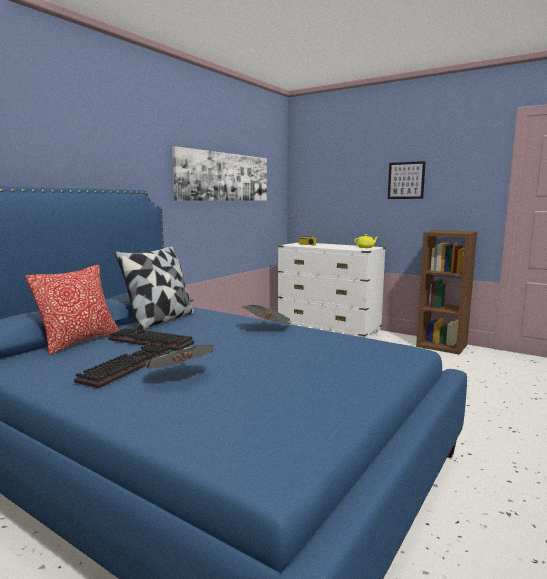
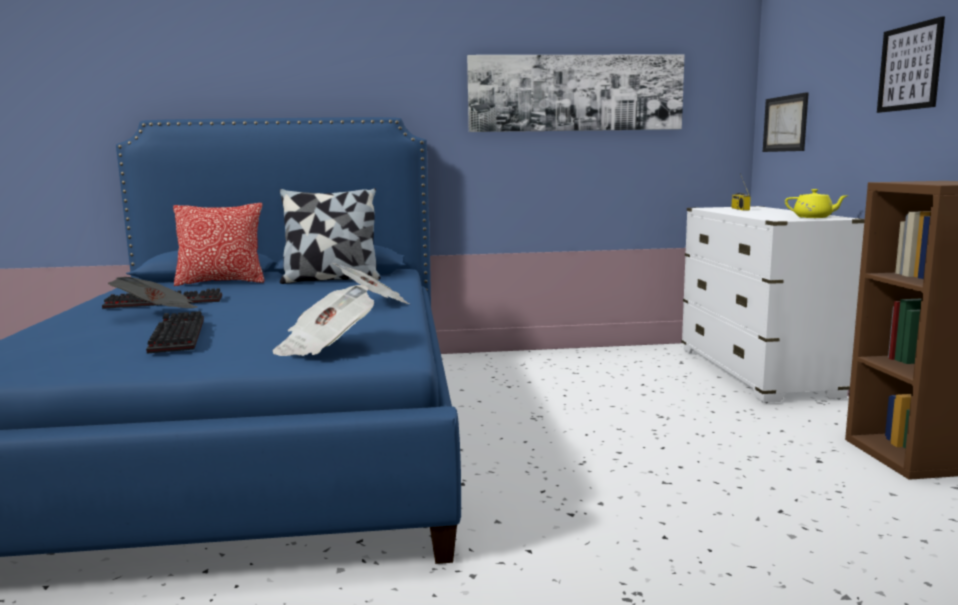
camera: 50 degrees right, 0 degrees up
(148, 342) = (249, 291): keyboard -> keyboard (175, 335)
(316, 199) = (785, 123): none -> picture
(376, 357) = (324, 347): none -> newspaper

